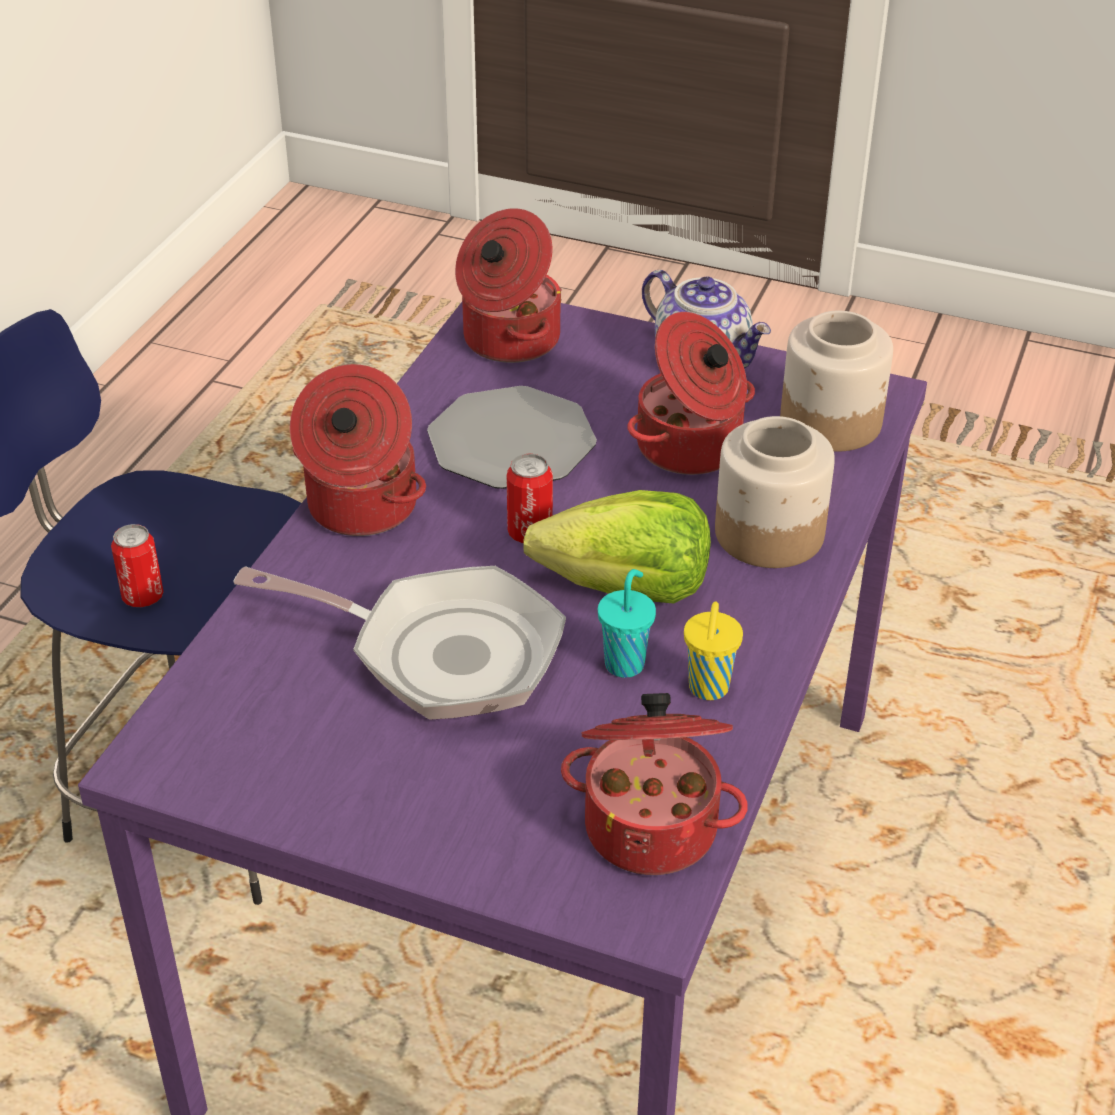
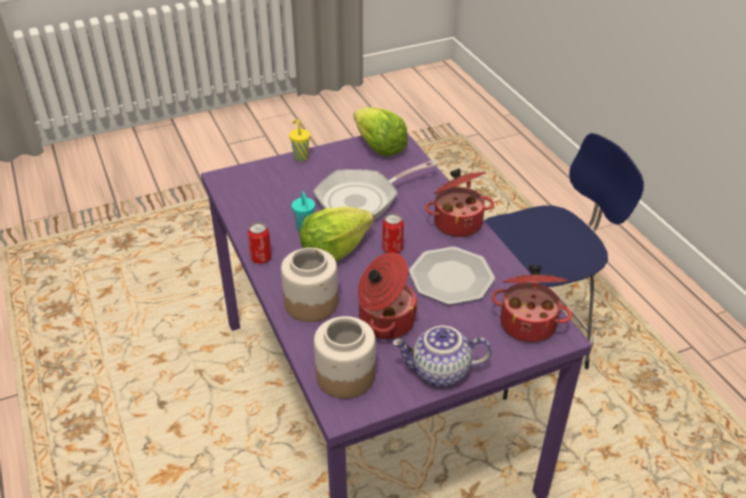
camera: 135 degrees right, 0 degrees up
(143, 597) = (522, 226): can -> can (261, 258)
(221, 755) = (378, 147): none -> lettuce
(652, 825) = (245, 195): cooking pot -> none
(708, 689) = (270, 237): yellow cup -> yellow cup (300, 157)

